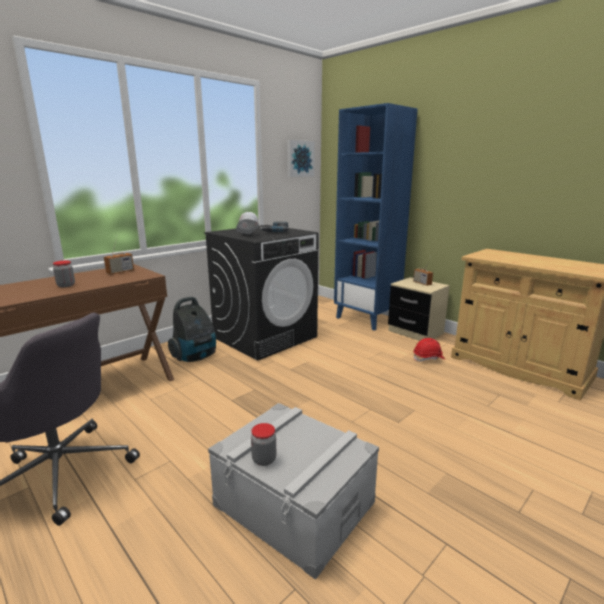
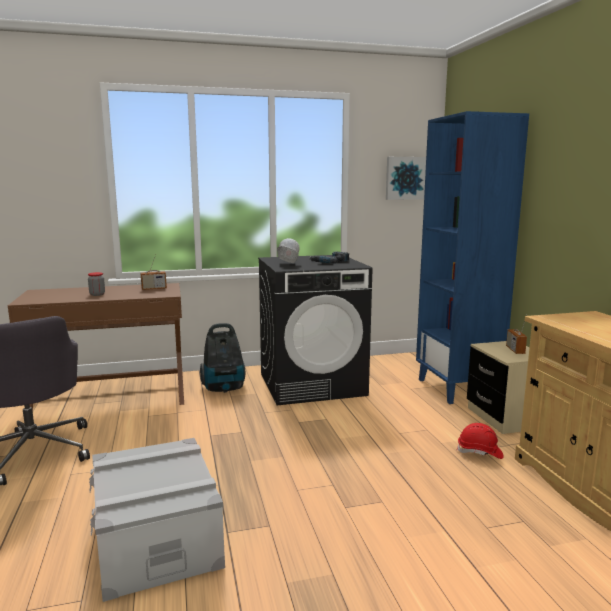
camera: 30 degrees right, 5 degrees down
(264, 459) = (117, 476): jar -> none

